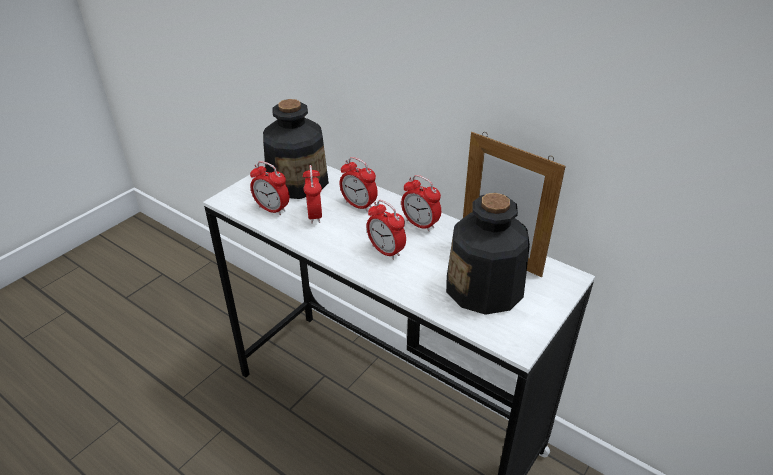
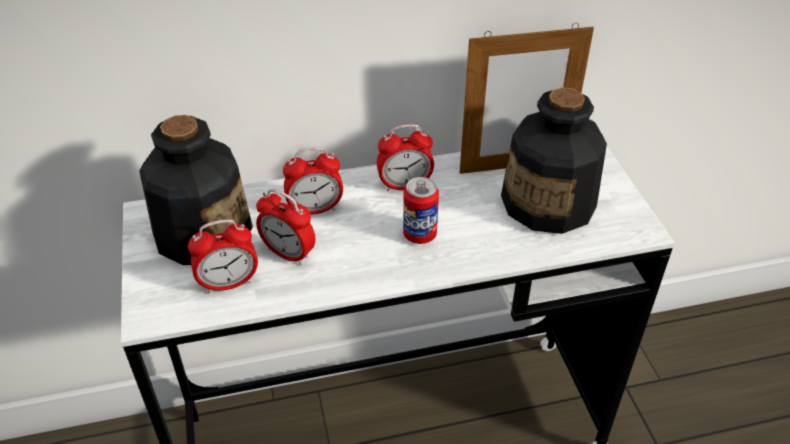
camera: 50 degrees left, 5 degrees up
(386, 251) = (419, 235): alarm clock -> can

